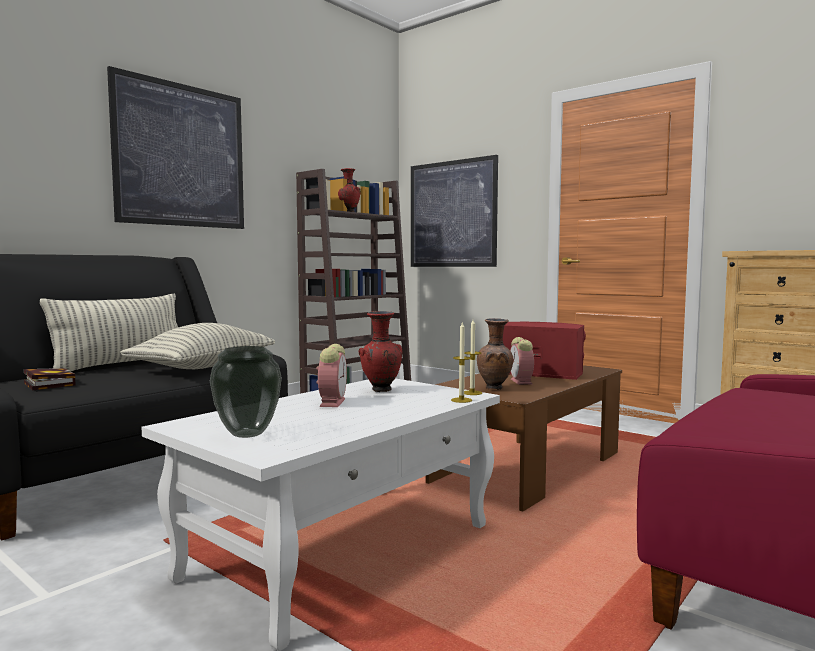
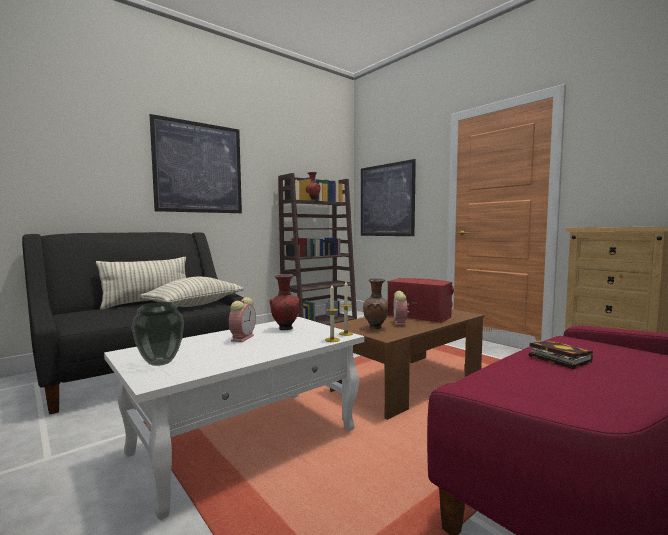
camera: 10 degrees right, 0 degrees up
(48, 384) = (91, 315): book -> book (556, 358)

